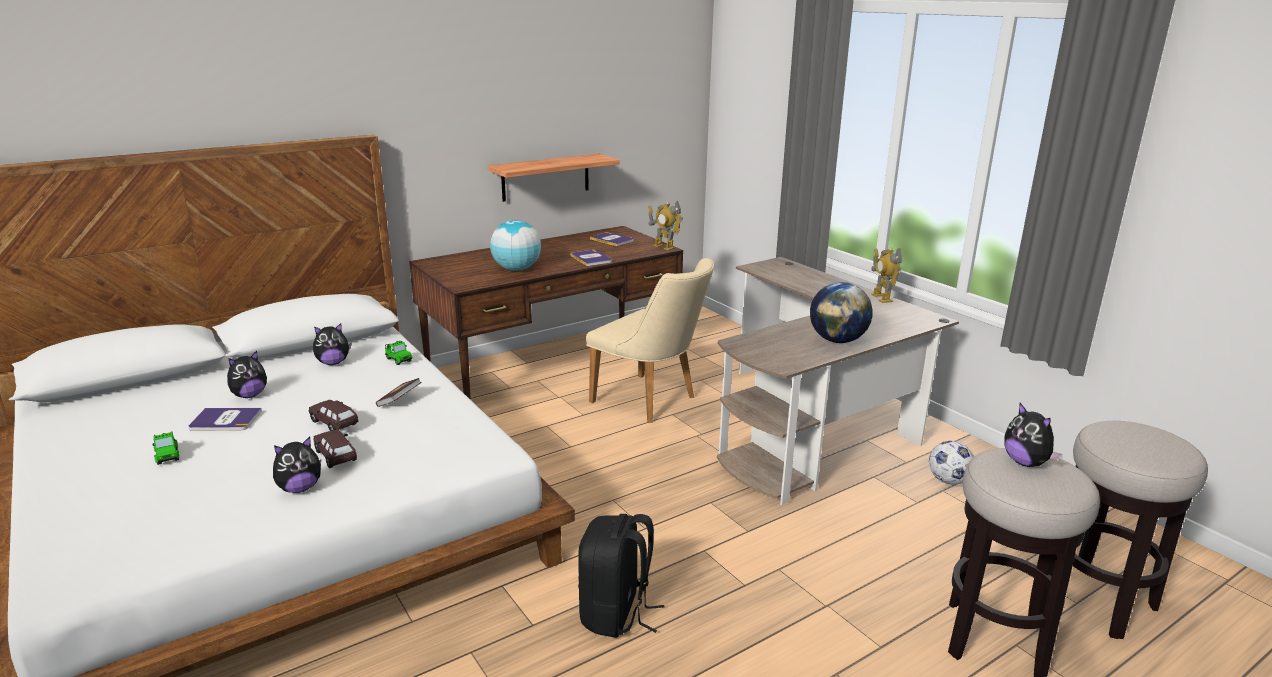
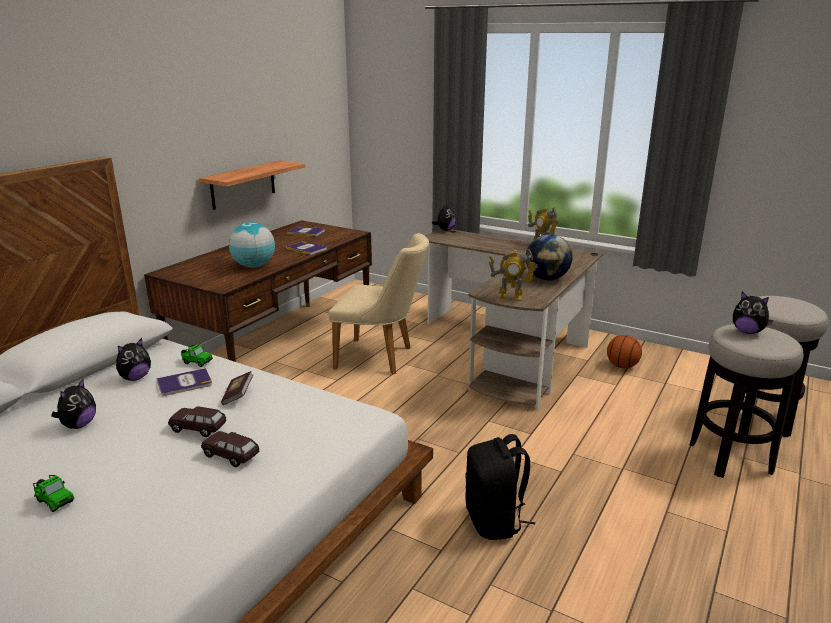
camera: 25 degrees left, 0 degrees up
(225, 420) = (80, 453): book -> book (184, 383)
(300, 488) = (227, 491): plush toy -> plush toy (445, 230)
(664, 247) = (354, 232): toy robot -> toy robot (510, 297)
(948, 481) = (622, 366): football -> basketball

